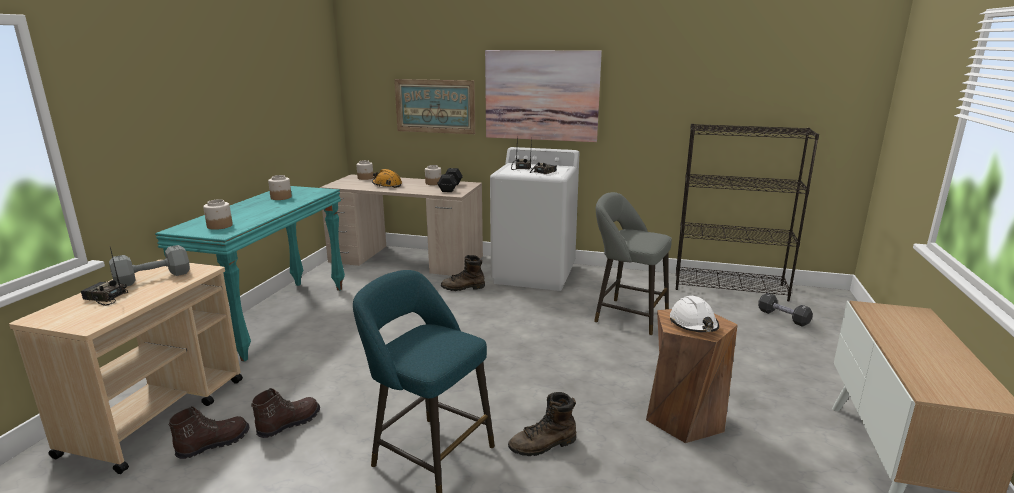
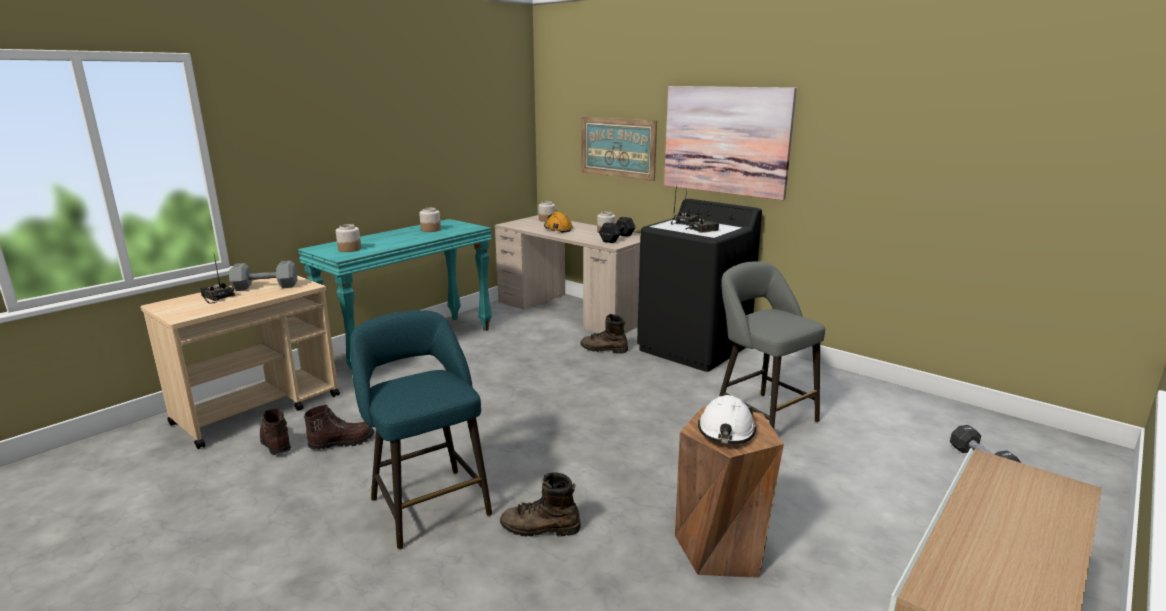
camera: 25 degrees right, 0 degrees up
(213, 444) = (275, 444): brown boot -> brown boot turned 105 degrees counterclockwise
(534, 274) = (694, 348): white washing machine -> black washing machine
(730, 287) = (936, 409): black bookcase -> none

